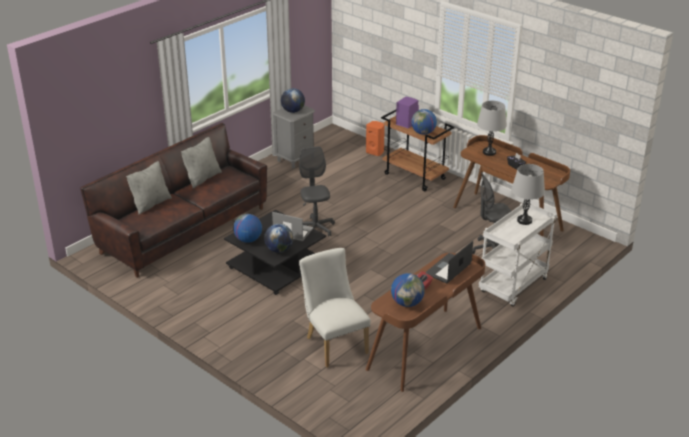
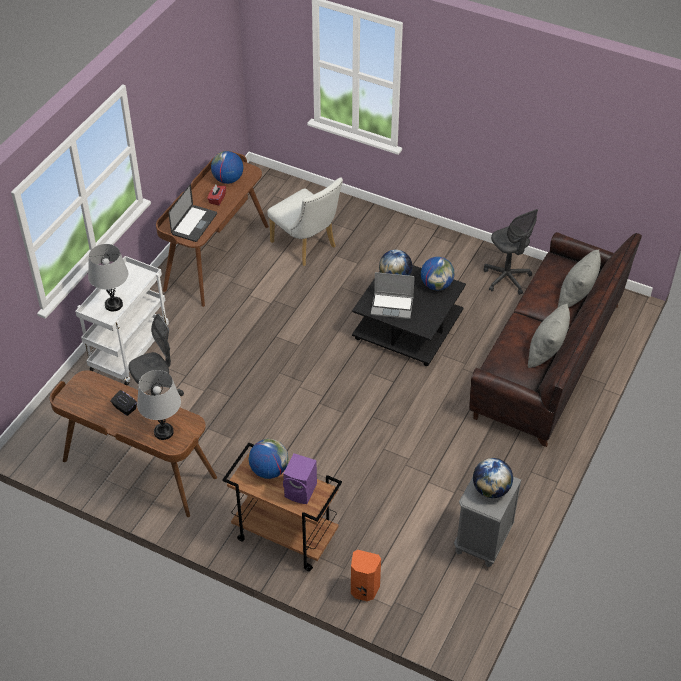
camera: 165 degrees right, 15 degrees up
(315, 229) = (388, 396): grey office chair -> grey office chair (507, 278)

